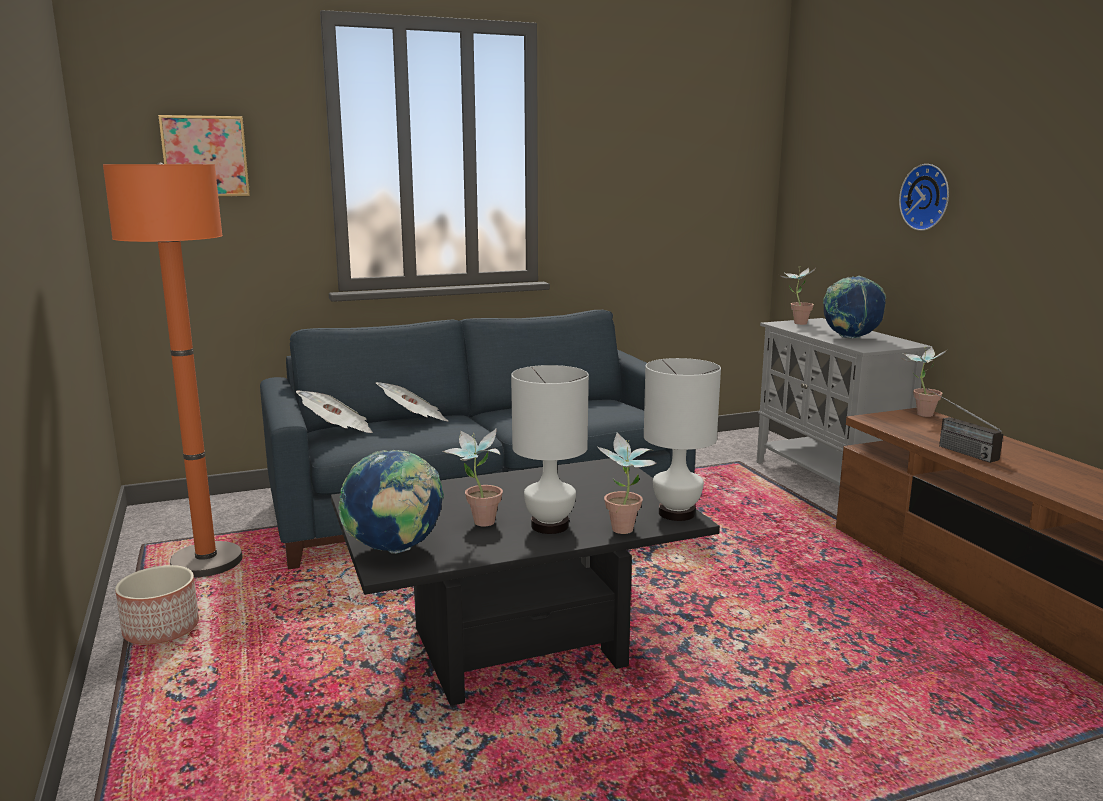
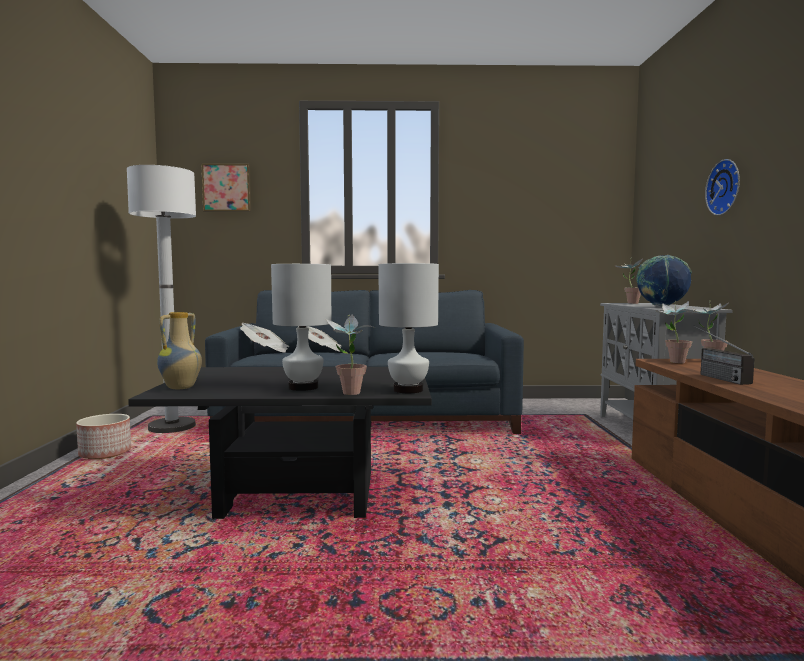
camera: 20 degrees right, 10 degrees down
(206, 563) = (172, 427): orange floor lamp -> white floor lamp
(395, 550) = (181, 388): globe -> vase
(477, 524) = (257, 383): potted plant -> potted plant (673, 362)

